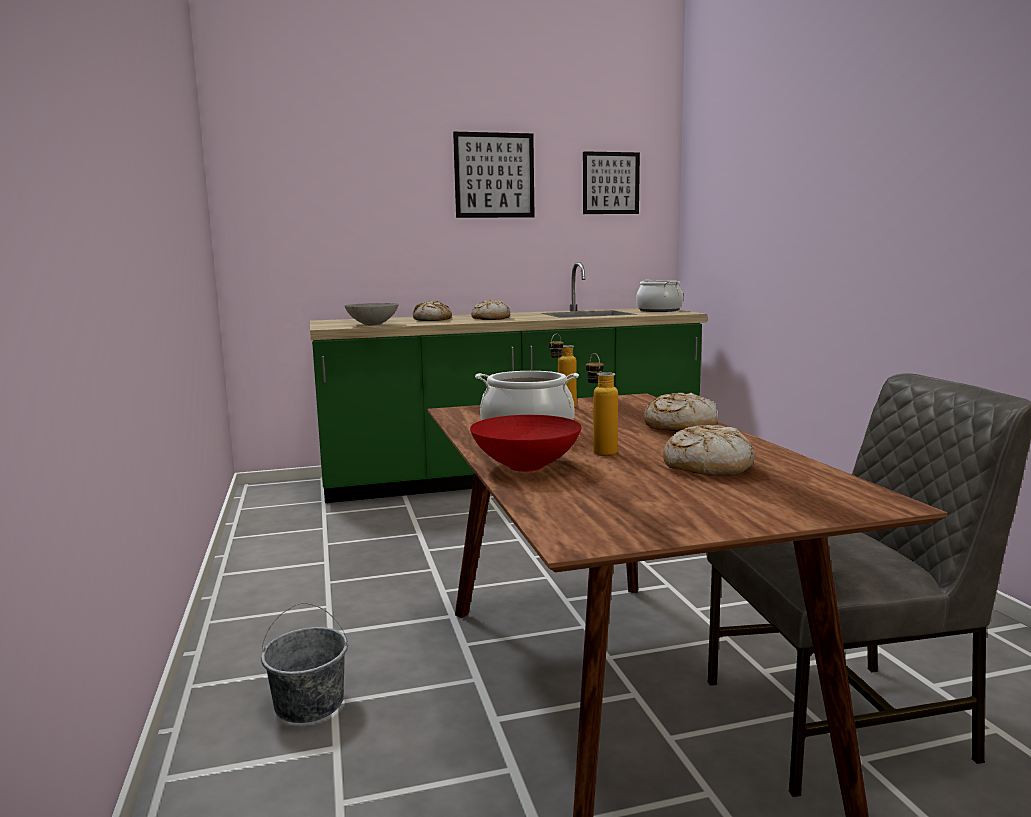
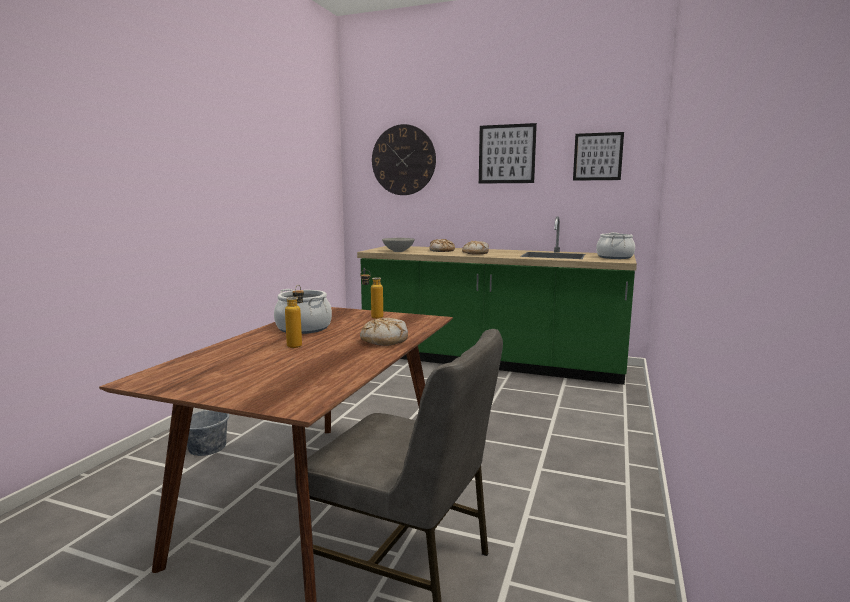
camera: 35 degrees right, 0 degrees up
(329, 179) = (403, 160): none -> wall clock
(527, 467) = (241, 344): red bowl -> none
(706, 467) = (306, 365): bread -> none

